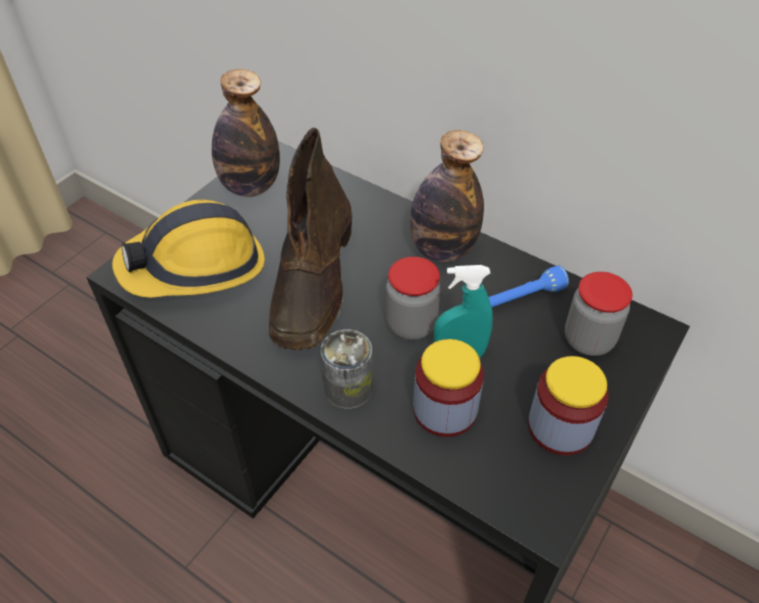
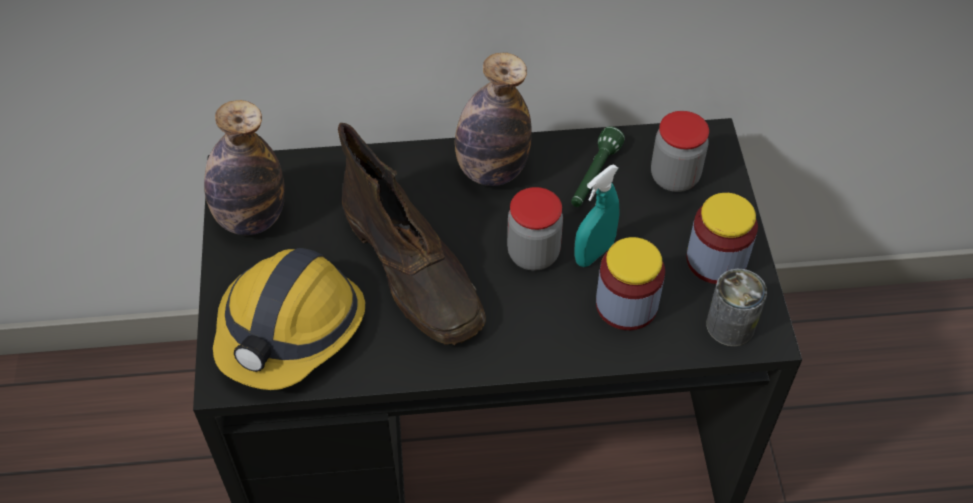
camera: 40 degrees left, 5 degrees up
(348, 388) = (539, 340): can -> can (730, 325)
(518, 299) = (594, 176): blue flashlight -> green flashlight

